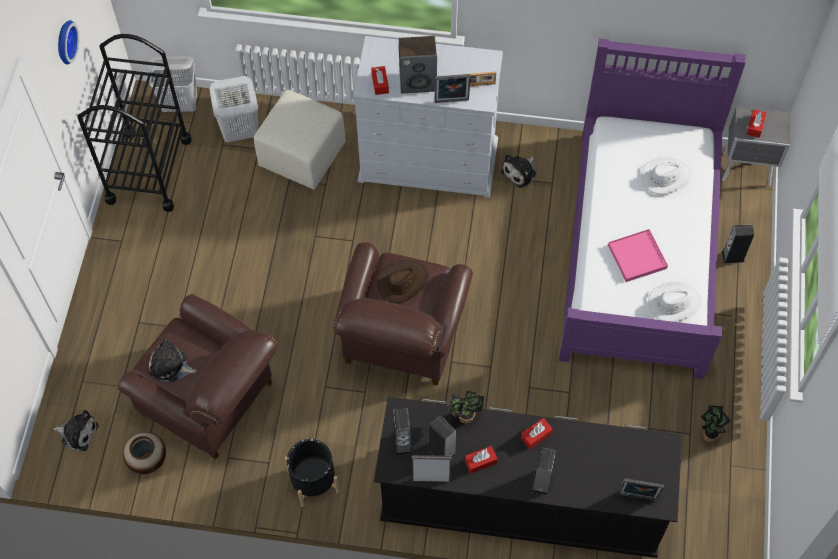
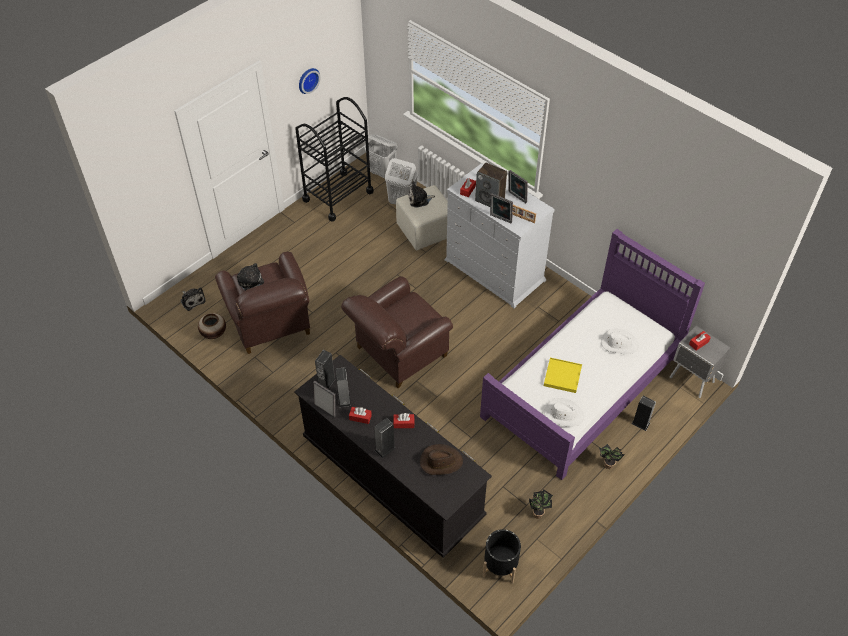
camera: 35 degrees right, 10 degrees down
(313, 482) = (287, 396): black planter -> black planter (500, 565)
(402, 282) = (410, 311): brown hat -> brown hat (440, 461)
(464, 418) = (371, 390): potted plant -> potted plant (607, 465)
(520, 172) = (544, 305): plush toy -> plush toy (419, 199)
(637, 257) = (562, 376): pink tray -> yellow tray
(637, 498) = (433, 493): picture frame -> picture frame (516, 197)

